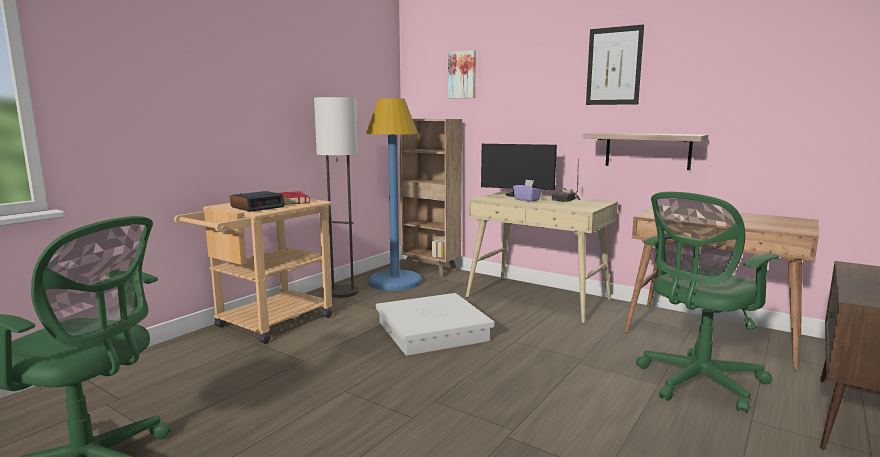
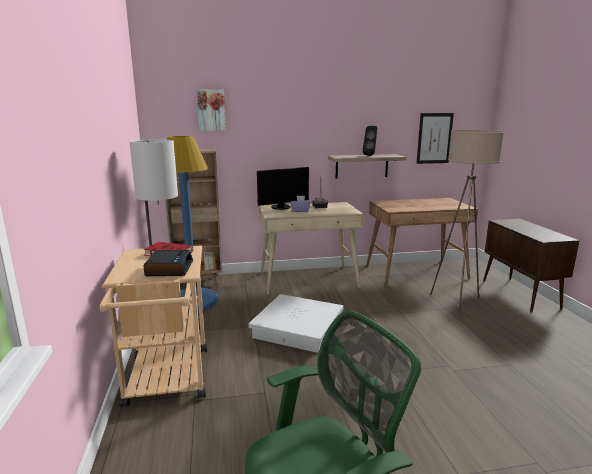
camera: 45 degrees left, 5 degrees up
(614, 66) = (338, 109): picture -> picture (434, 138)
(652, 133) = (370, 155): none -> black speaker
(696, 383) = (456, 301): green office chair -> beige floor lamp

